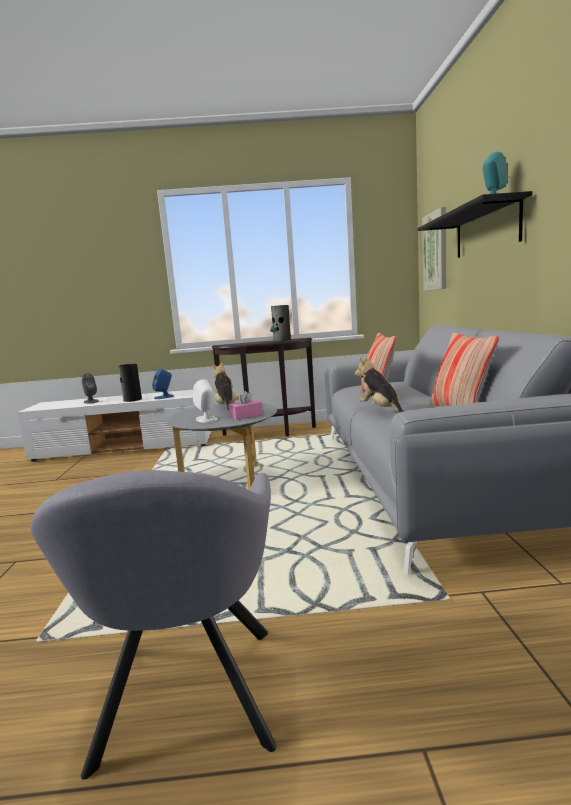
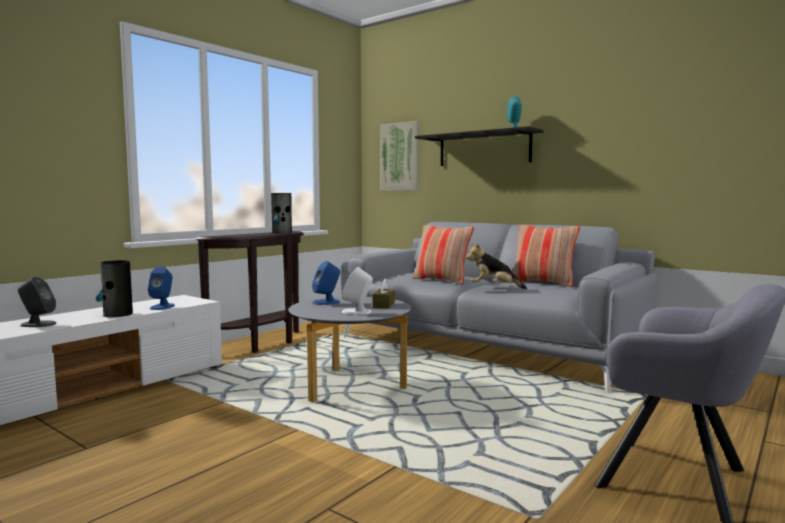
camera: 50 degrees left, 5 degrees down
(226, 407) = (327, 302): plush toy -> blue speaker
(246, 415) = (383, 305): pink tissue box -> brown tissue box

